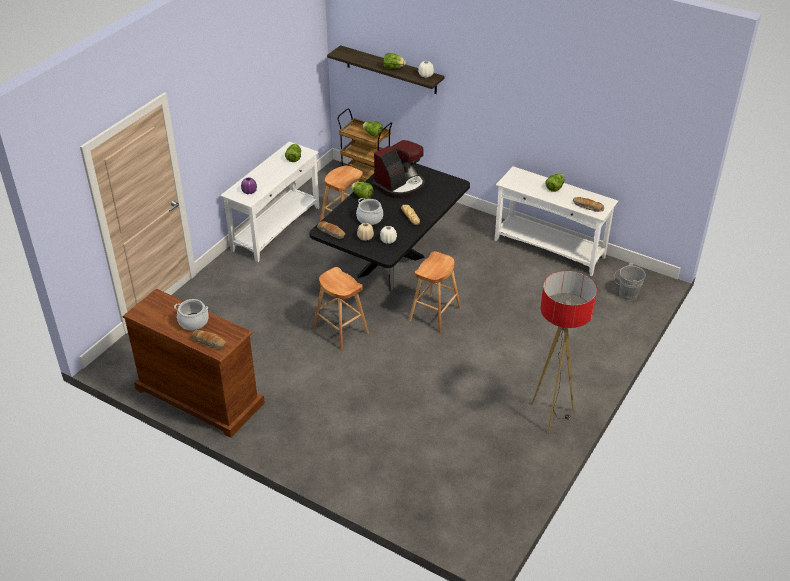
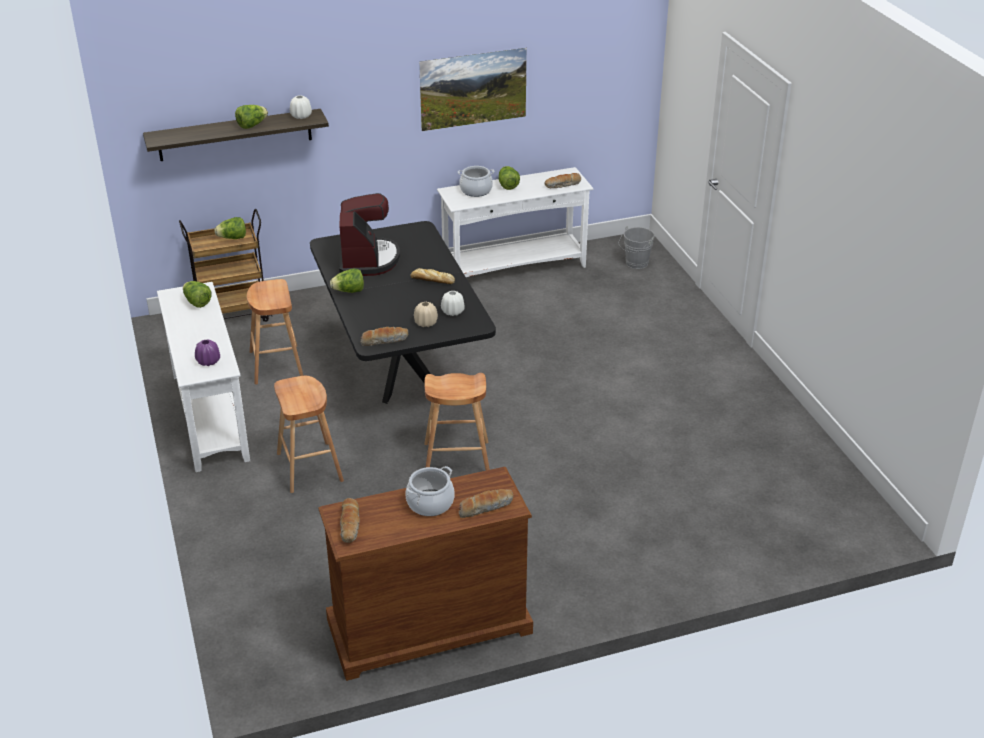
camera: 50 degrees left, 5 degrees down
(150, 306) = (350, 525): none -> bread
(370, 218) = (397, 305): cooking pot -> cooking pot (476, 190)
(435, 314) = (516, 383): brown stool -> brown stool (309, 467)
(548, 120) = (474, 106): none -> picture
(551, 416) = (748, 392): floor lamp -> none

